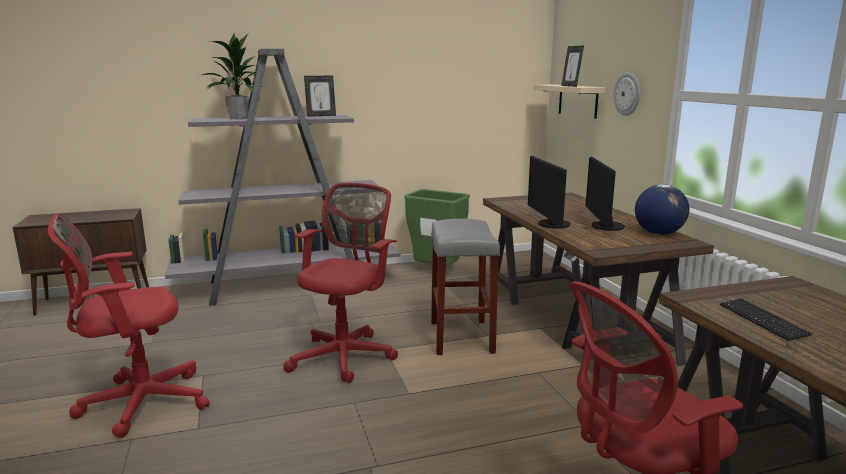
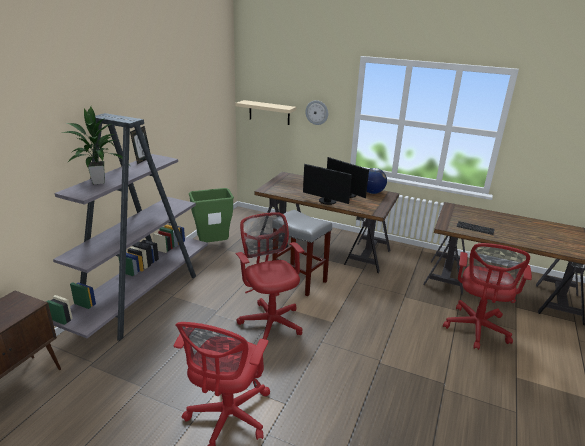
camera: 50 degrees left, 10 degrees up
(570, 86) = (274, 107): picture frame -> none

